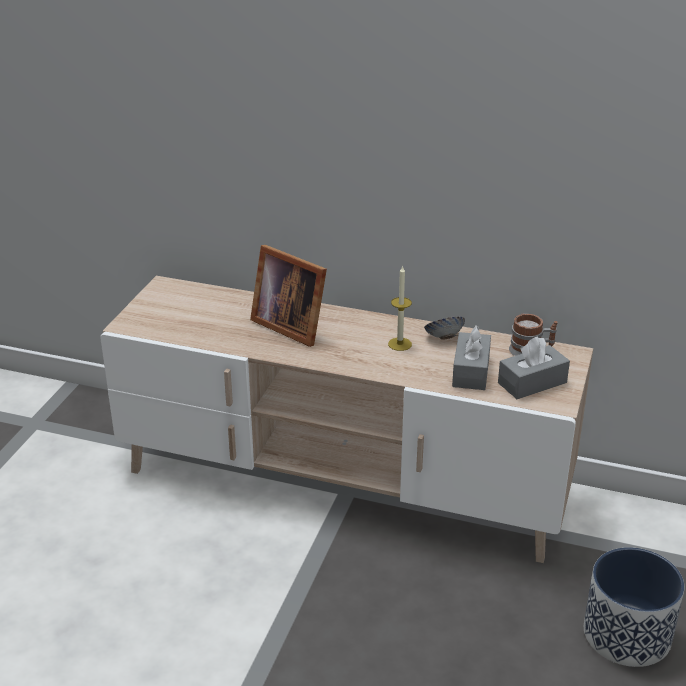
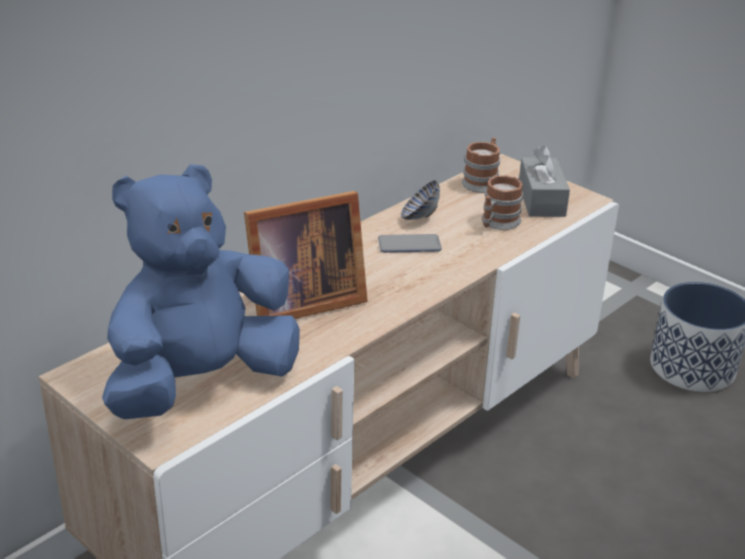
camera: 65 degrees left, 0 degrees up
(184, 320) = (201, 382): none -> blue plush toy
(399, 344) = (409, 245): candle -> phone
(471, 371) = (497, 223): grey tissue box -> mug

